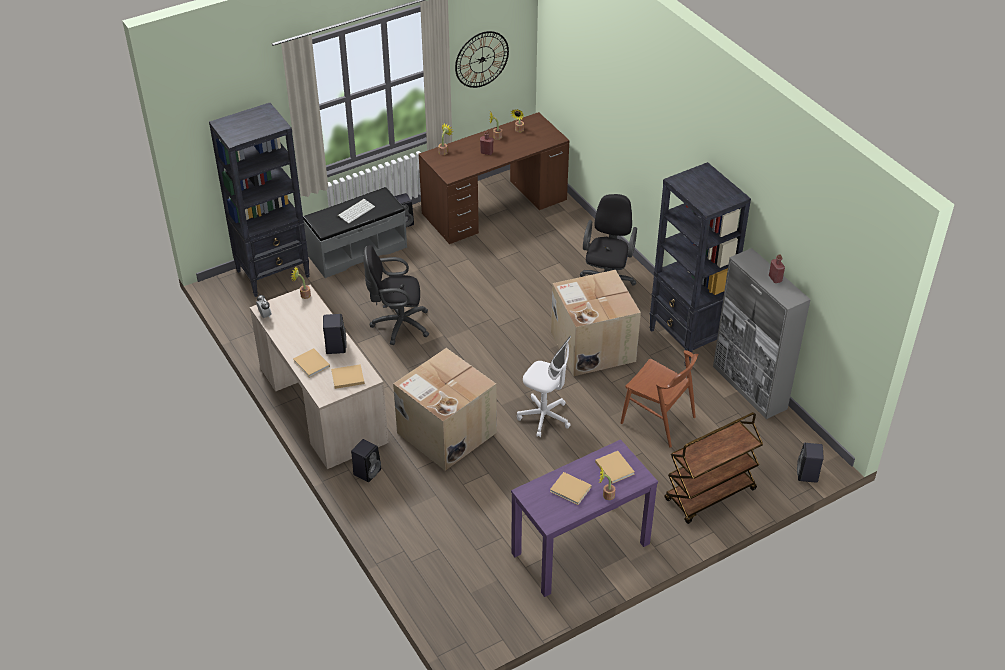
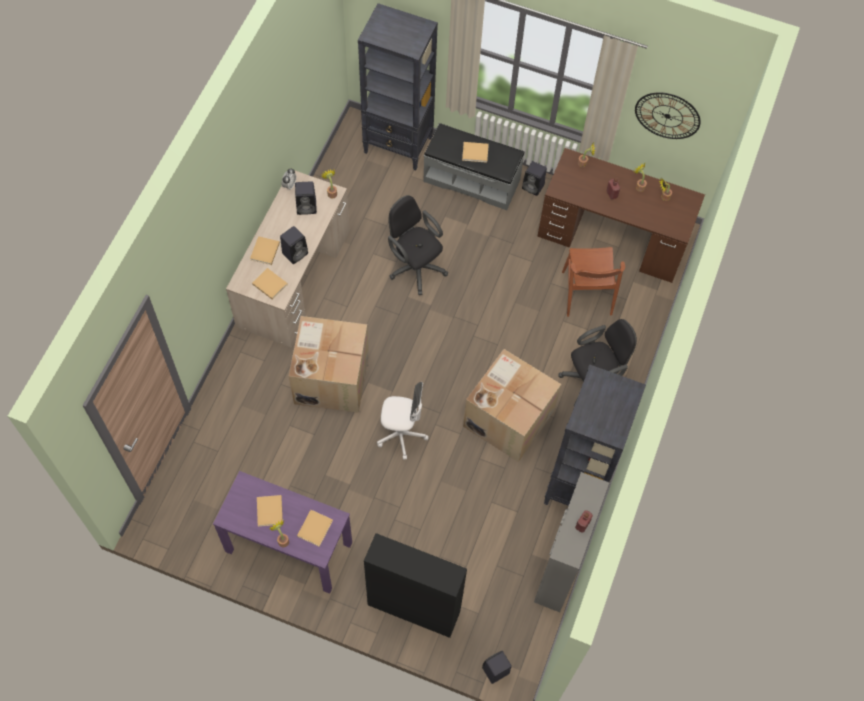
camera: 50 degrees right, 20 degrees up
(356, 211) = (476, 153): keyboard -> beige book
(367, 471) = (253, 354): black speaker -> black speaker (307, 206)
(544, 417) = (401, 435): white office chair -> white office chair turned 75 degrees counterclockwise
(658, 420) = (465, 519): brown chair -> brown chair (587, 293)
(710, 495) = (413, 608): brown cart -> black cabinet

